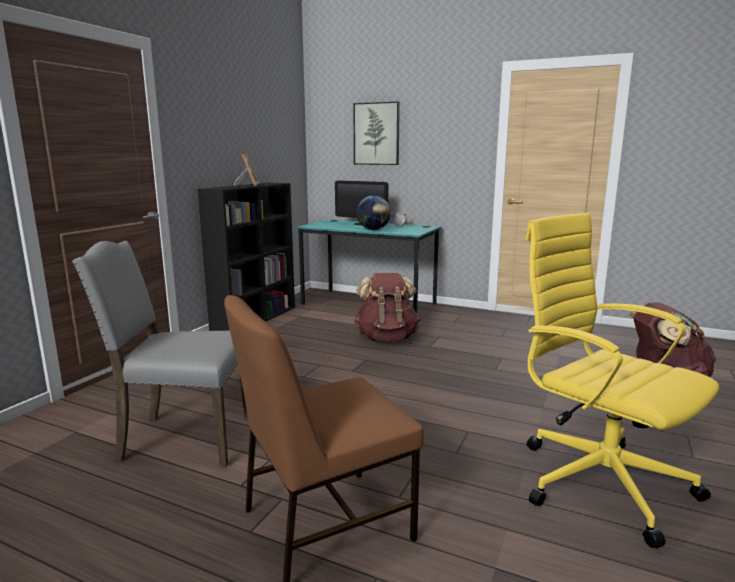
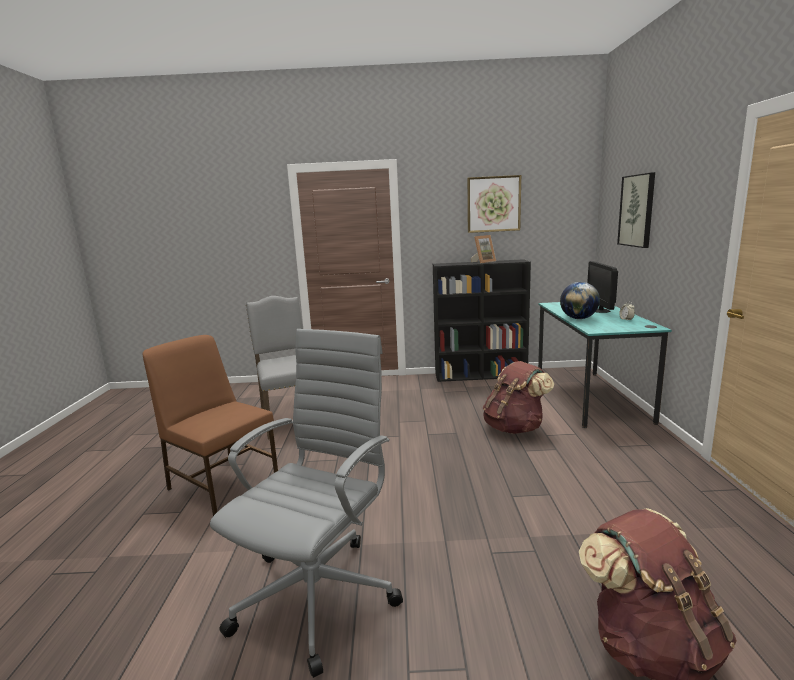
camera: 65 degrees right, 0 degrees up
(242, 118) = (493, 204): none -> picture
(598, 480) = (319, 592): yellow office chair -> grey office chair

